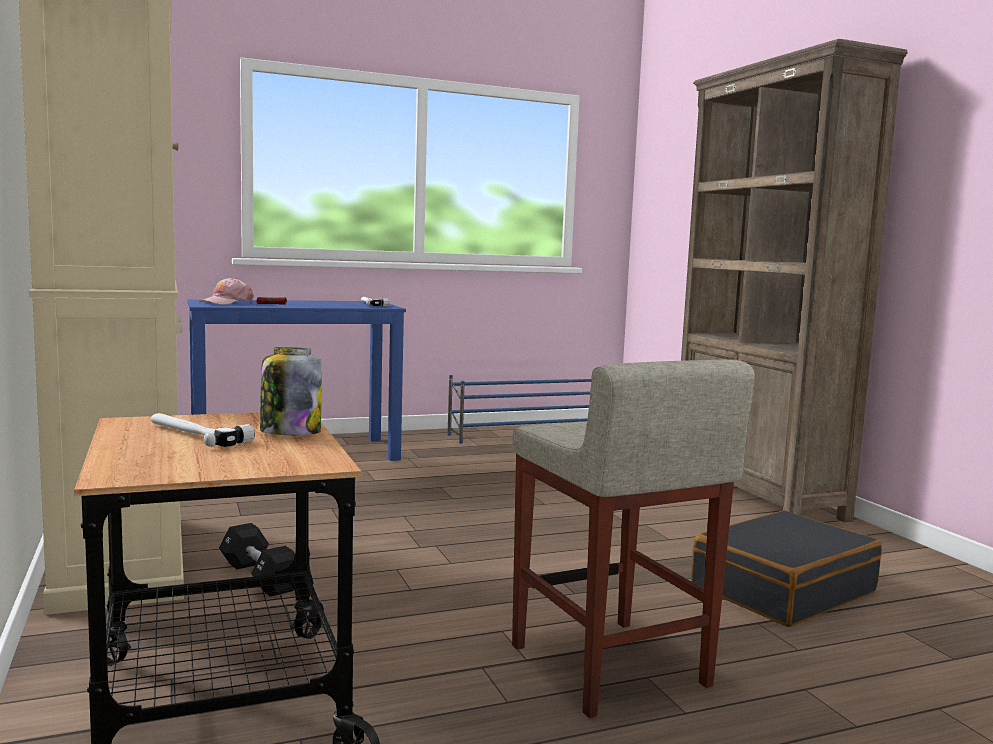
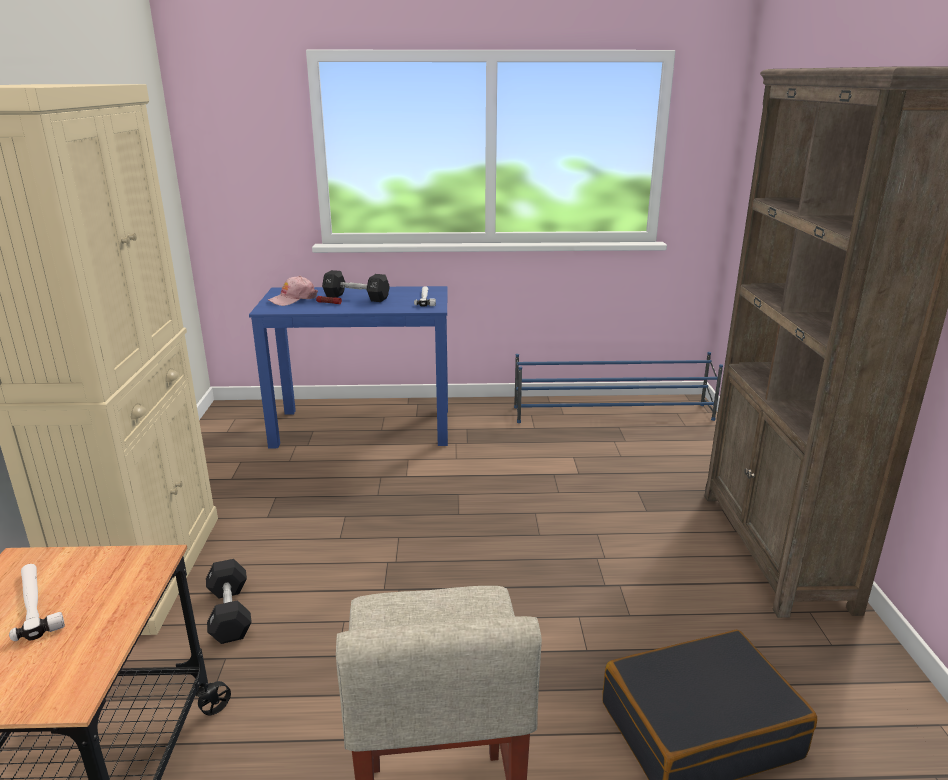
camera: 20 degrees right, 15 degrees up
(289, 433) = (114, 607): jar -> none
(296, 303) = (356, 297): none -> black dumbbell

